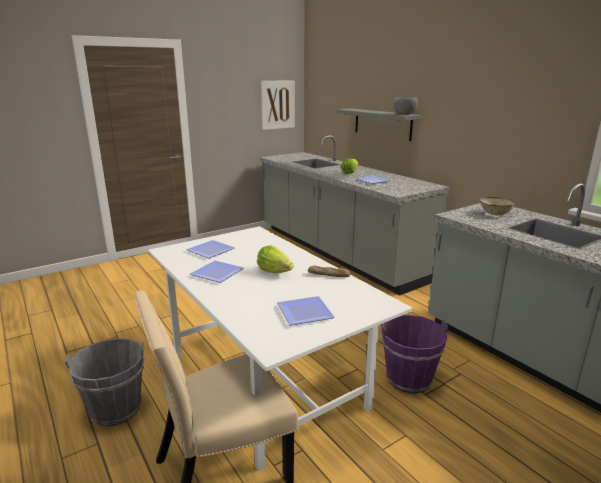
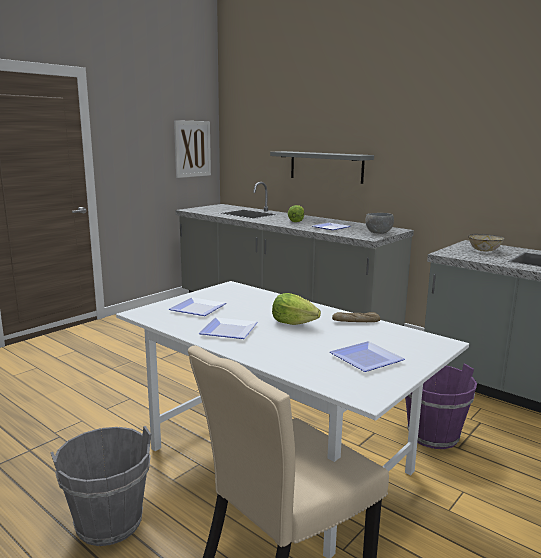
camera: 15 degrees left, 5 degrees down
(404, 114) = (357, 154): grey bowl -> grey bowl (379, 233)

